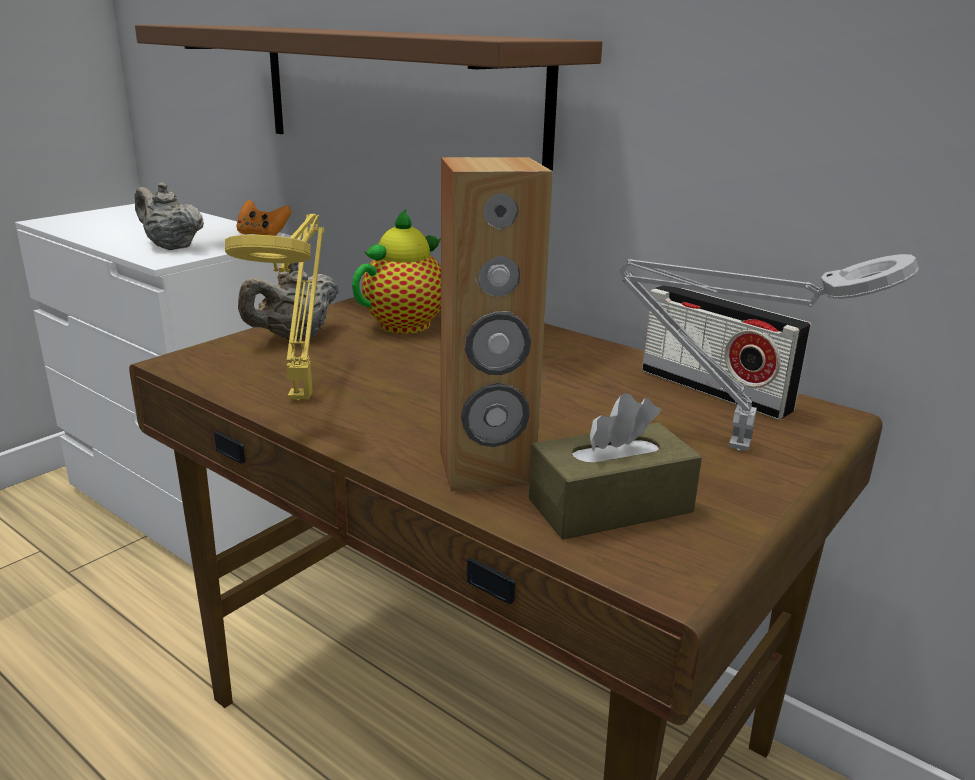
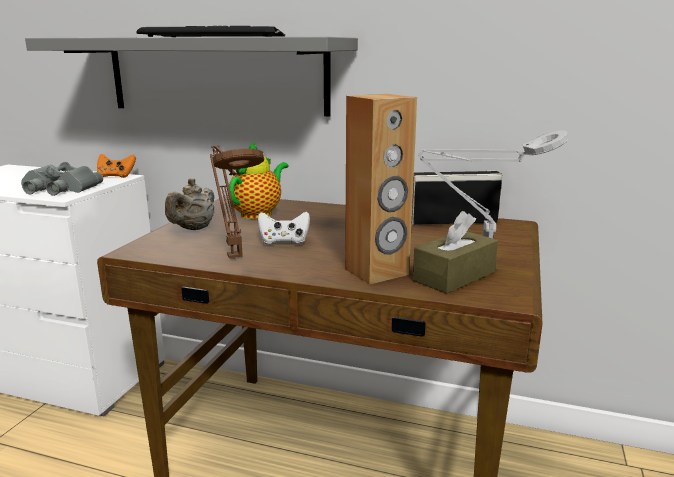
camera: 20 degrees left, 5 degrees down
(171, 247) = (58, 189): beige teapot -> grey binoculars
(302, 395) = (234, 255): yellow table lamp -> brown table lamp
(373, 31) = (214, 36): none -> keyboard
(397, 93) = (216, 75): brown shelf -> grey shelf
(397, 383) = (284, 242): none -> white game controller
(714, 390) = (453, 221): radio -> radio turned 150 degrees clockwise

